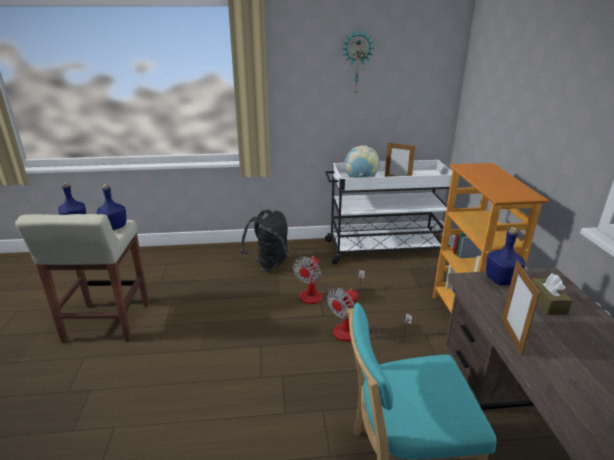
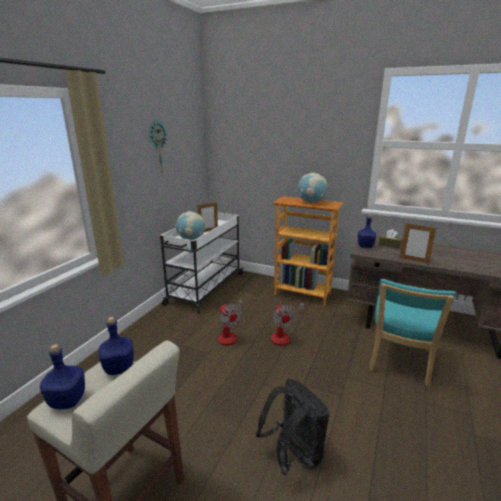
camera: 60 degrees left, 5 degrees down
(268, 263) = (158, 343): black backpack -> black backpack (293, 455)
(498, 181) = (311, 202): none -> globe

